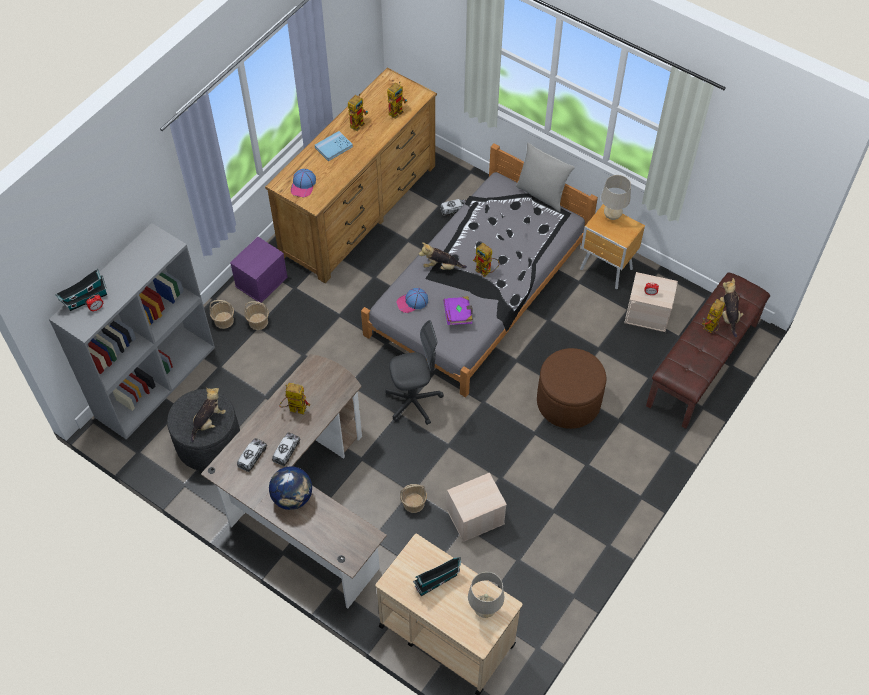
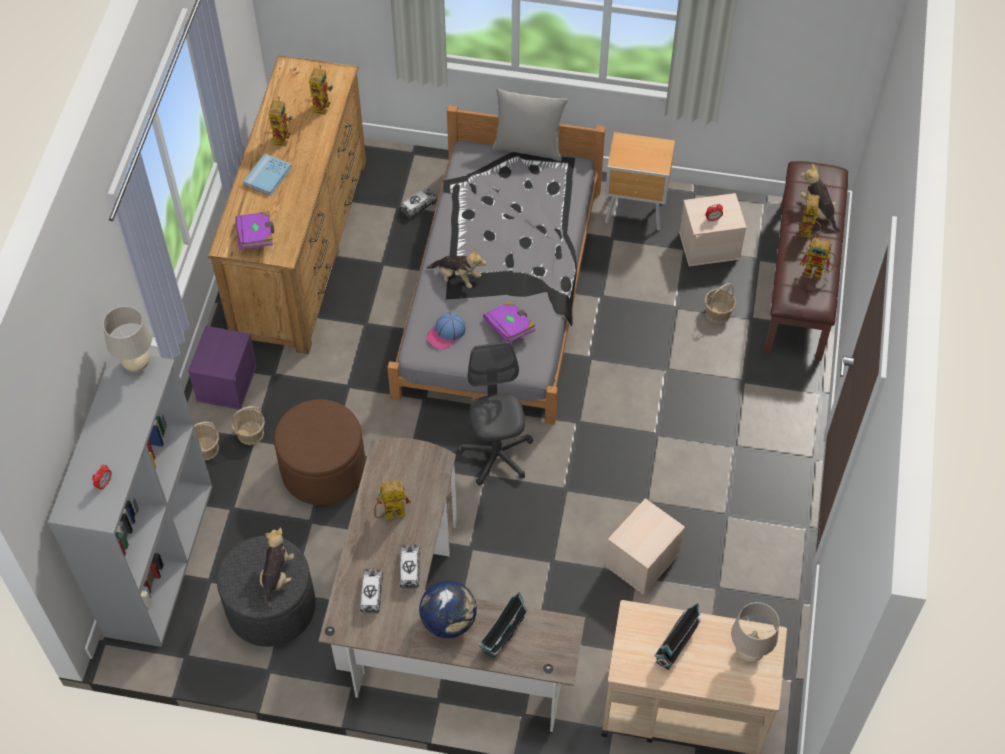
camera: 25 degrees left, 0 degrees up
(85, 299) = (82, 479): toy house -> toy house (502, 636)
(303, 185) = (256, 237): cap -> purple book
(413, 402) = (496, 455): grey office chair -> grey office chair turned 60 degrees counterclockwise
(414, 503) = (562, 574): basket -> basket (718, 313)
(441, 266) = (457, 277): plush toy -> plush toy turned 135 degrees counterclockwise
(486, 271) = (514, 263): toy robot -> toy robot (817, 272)
(568, 402) = (675, 382): brown ottoman -> brown ottoman (323, 470)
(612, 216) = (632, 143): beige table lamp -> beige table lamp (137, 365)

